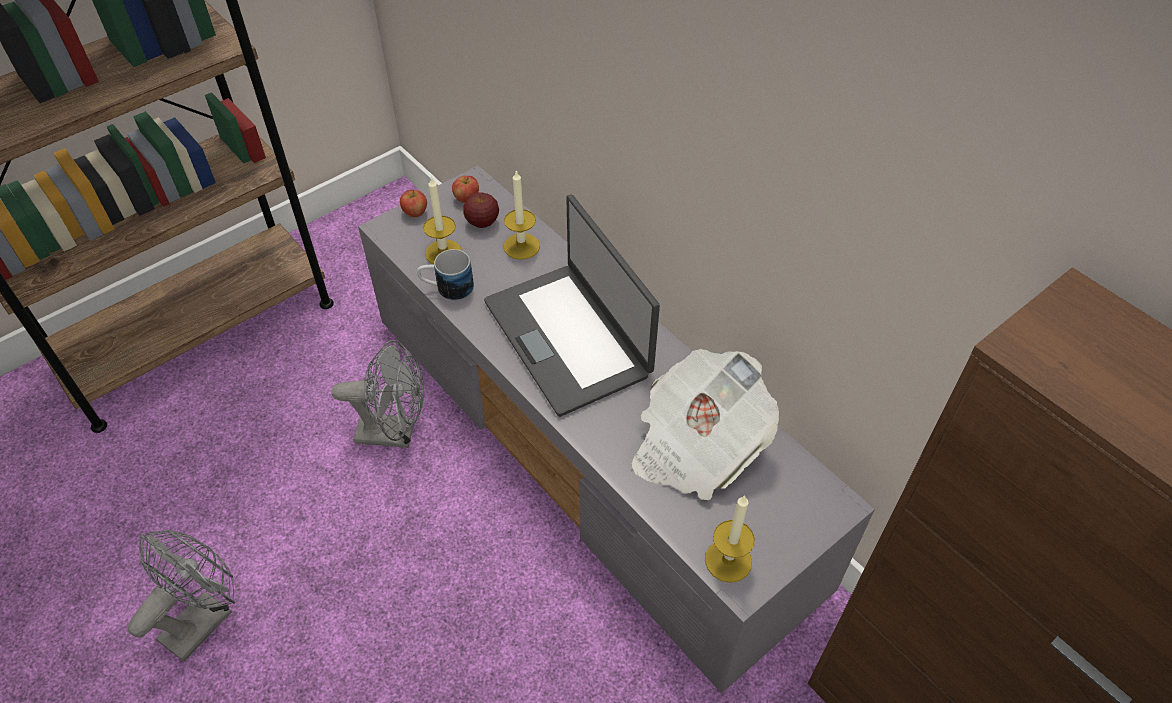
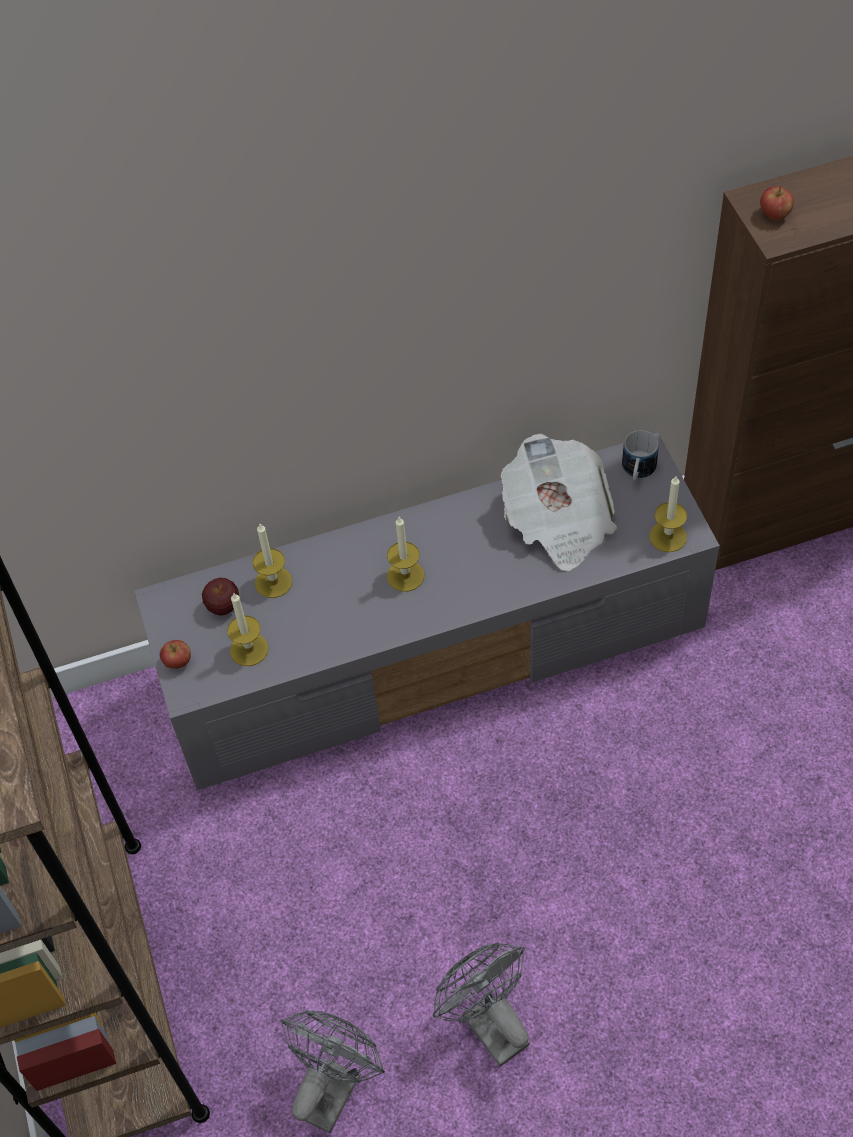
camera: 65 degrees left, 5 degrees up
(395, 433) = (344, 812): grey fan -> grey fan (333, 1085)
(447, 288) = (299, 657): mug -> mug (637, 472)
(466, 198) = (180, 612): apple -> apple (774, 215)
(569, 337) = (405, 576): laptop -> candle

